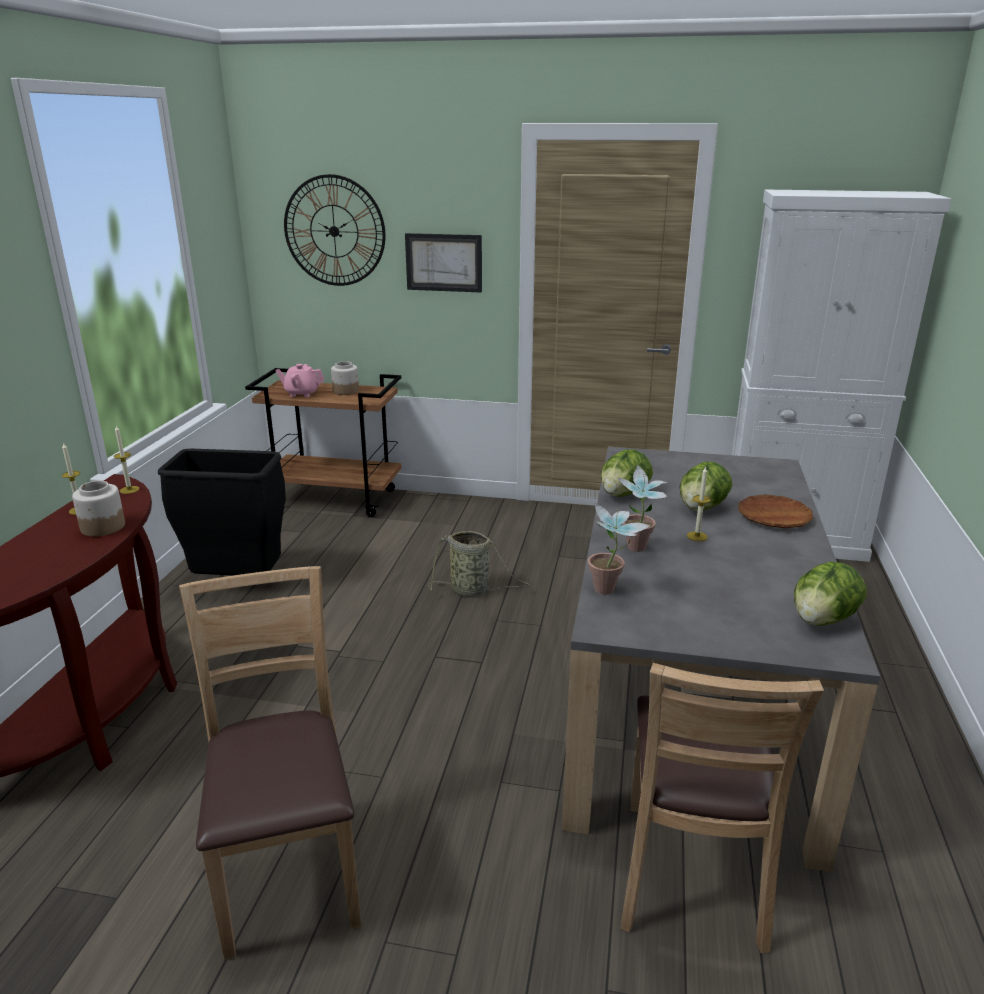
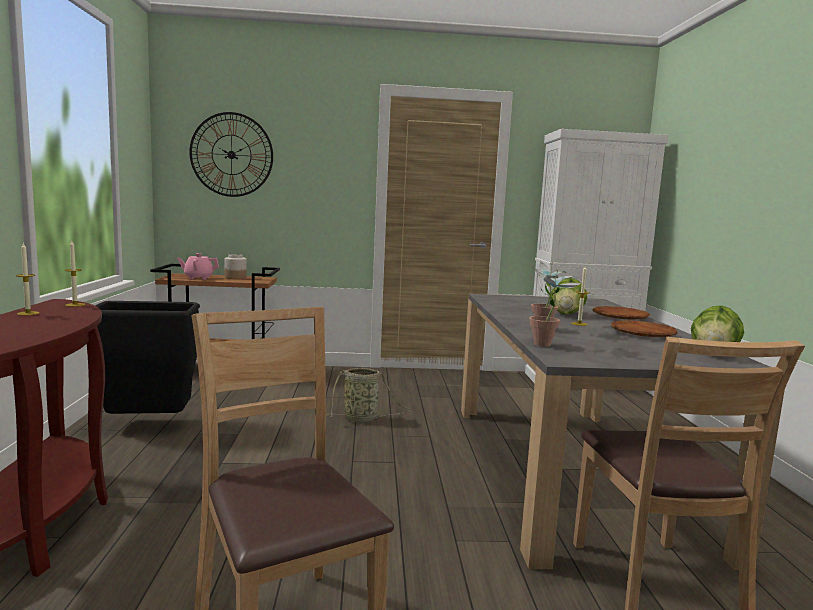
camera: 15 degrees left, 15 degrees down
(102, 527) = (59, 320): jar -> none
(444, 262) = (318, 180): picture -> none
(623, 494) = (504, 309): lettuce -> none
(766, 564) = (642, 333): none -> brown plate

